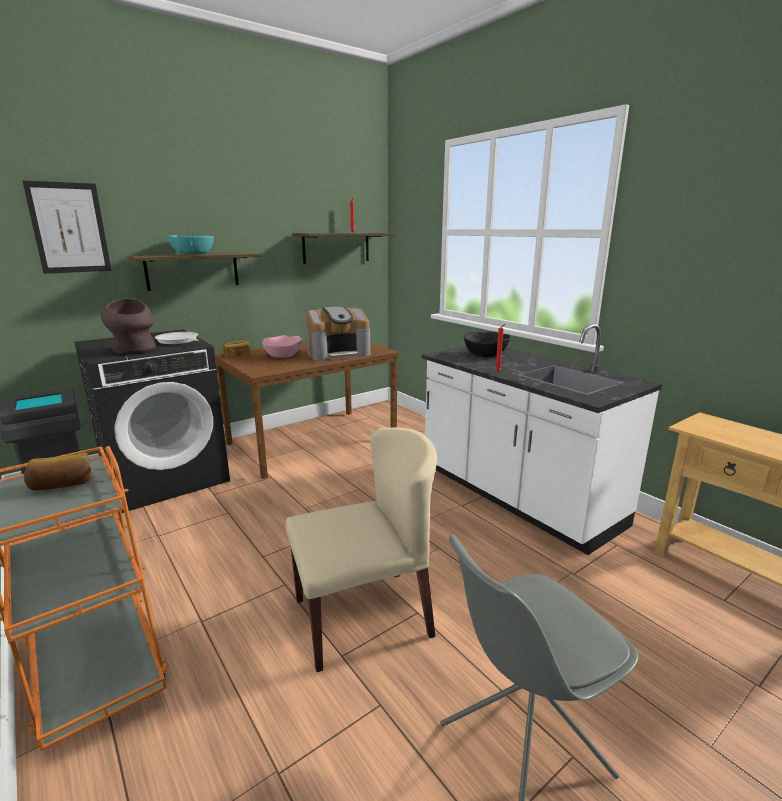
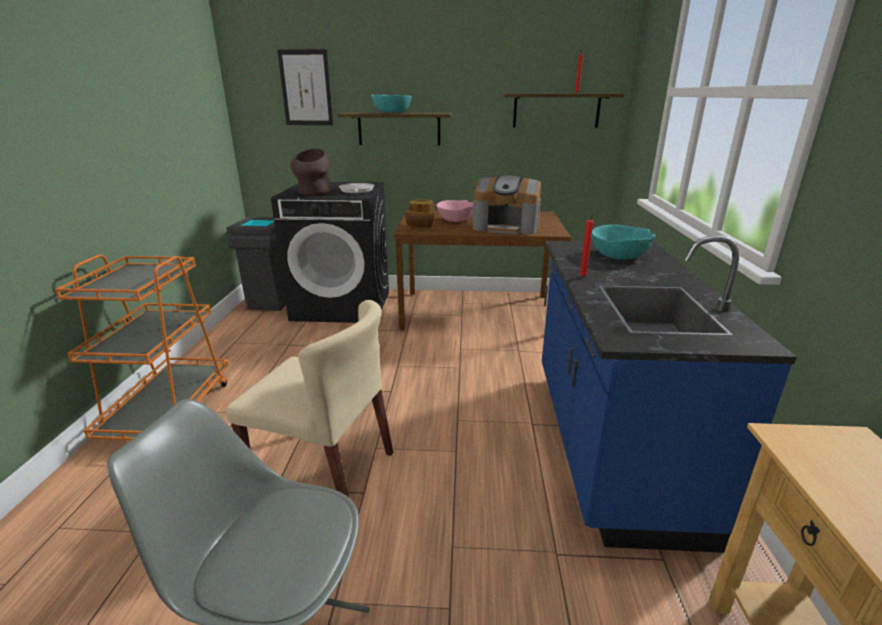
camera: 40 degrees right, 5 degrees up
(62, 485) = (146, 275): bread -> bread (420, 226)
(485, 354) = (619, 255): black bowl -> turquoise bowl
(516, 497) = (607, 443): white counter -> blue counter

